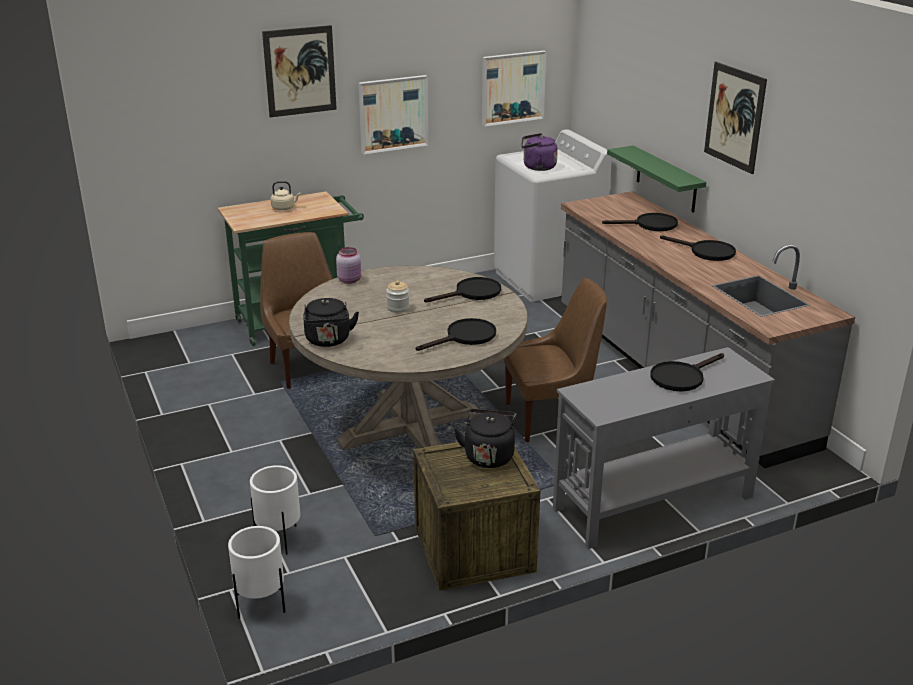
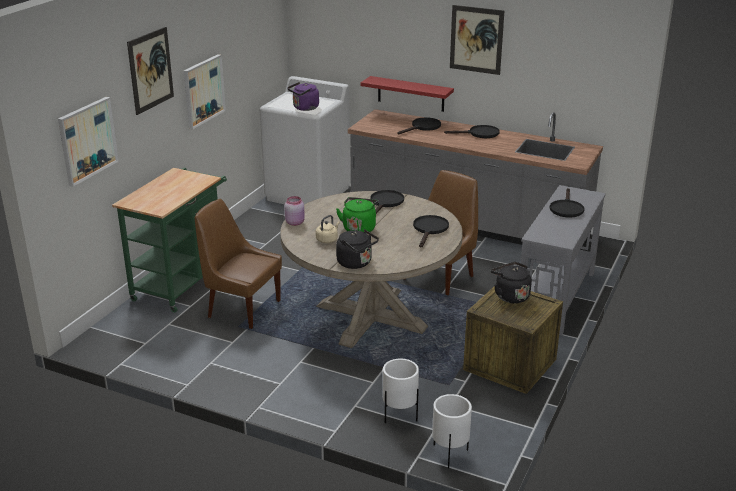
camera: 40 degrees left, 0 degrees up
(284, 208) = (167, 188): beige kettle -> beige kettle (327, 239)
(398, 308) = (359, 228): jar -> green kettle
(512, 88) = (261, 52): picture -> picture (87, 140)
(666, 179) = (411, 94): green shelf -> red shelf

